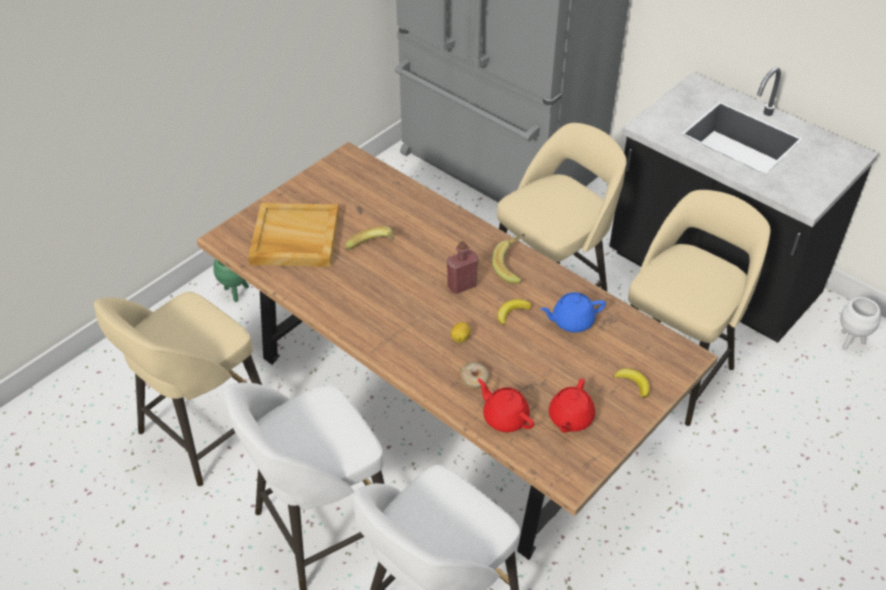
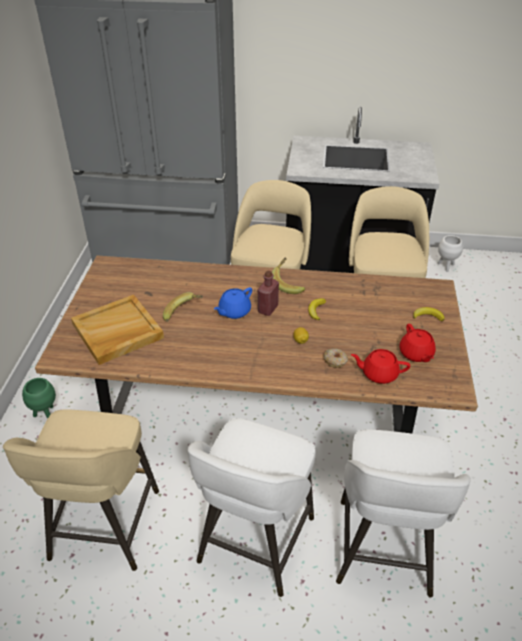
camera: 35 degrees left, 5 degrees down
(572, 321) = (356, 298): blue teapot -> blue teapot (234, 311)

